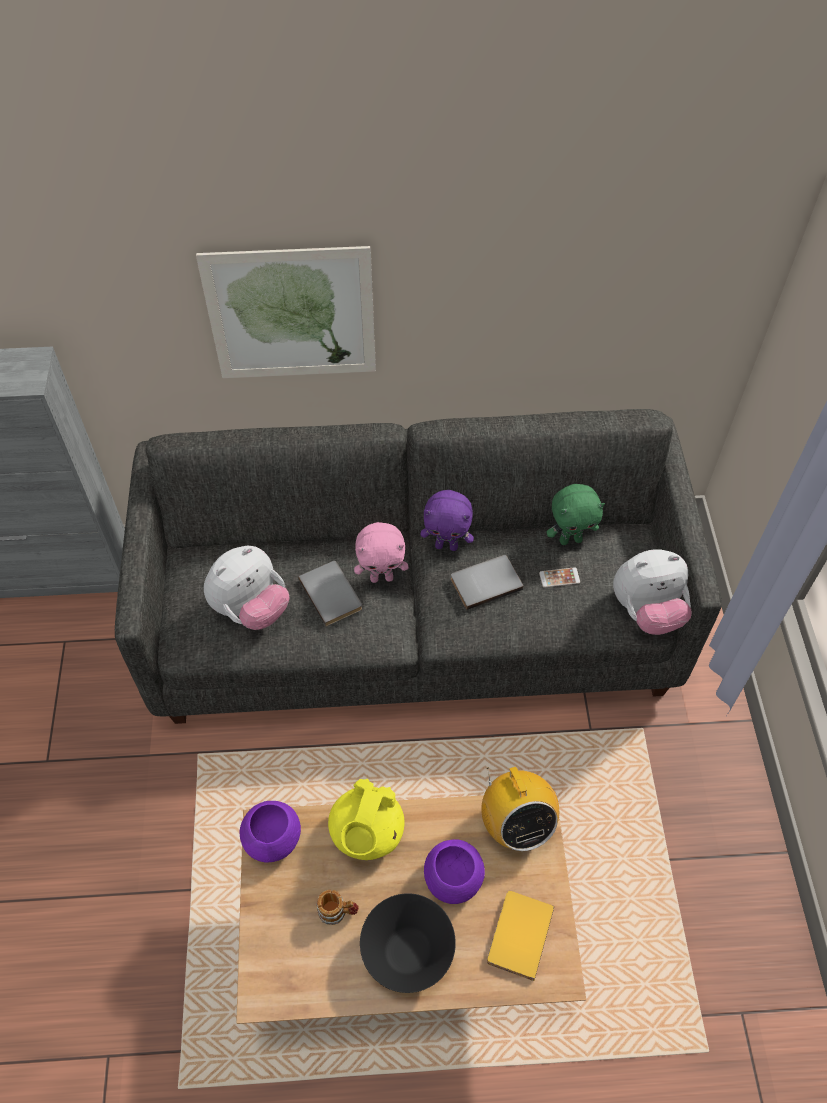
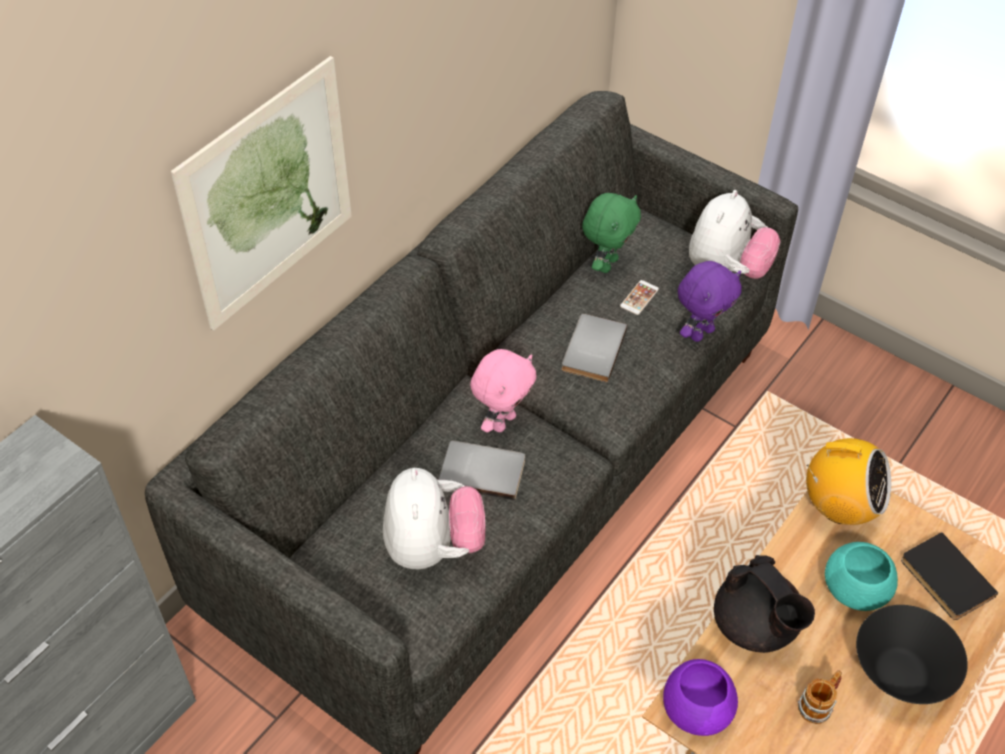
camera: 50 degrees left, 5 degrees down
(367, 833) = (755, 626): yellow teapot -> black teapot
(447, 545) = (521, 350): purple plush toy -> purple plush toy (701, 333)
(453, 879) = (856, 591): purple bowl -> turquoise bowl
(517, 934) = (944, 579): yellow book -> black book

